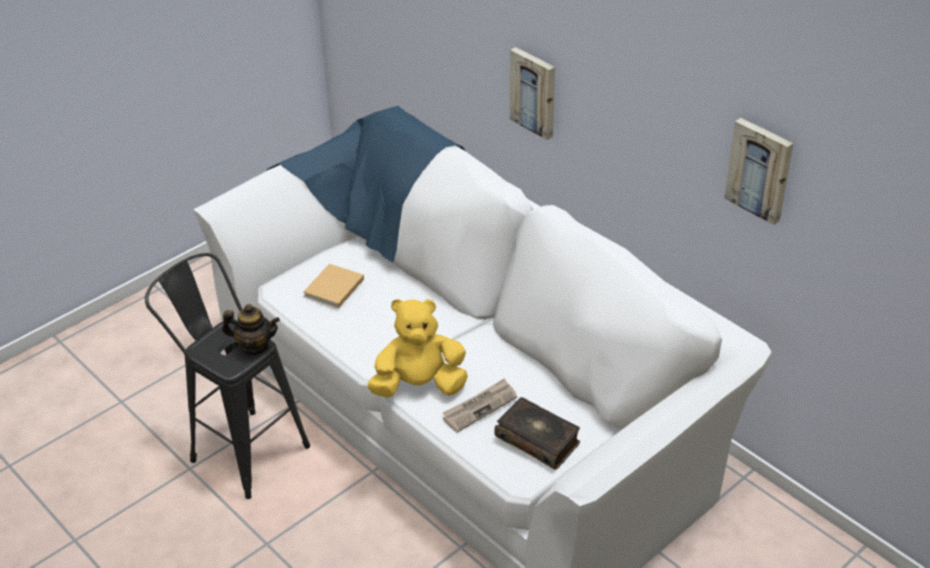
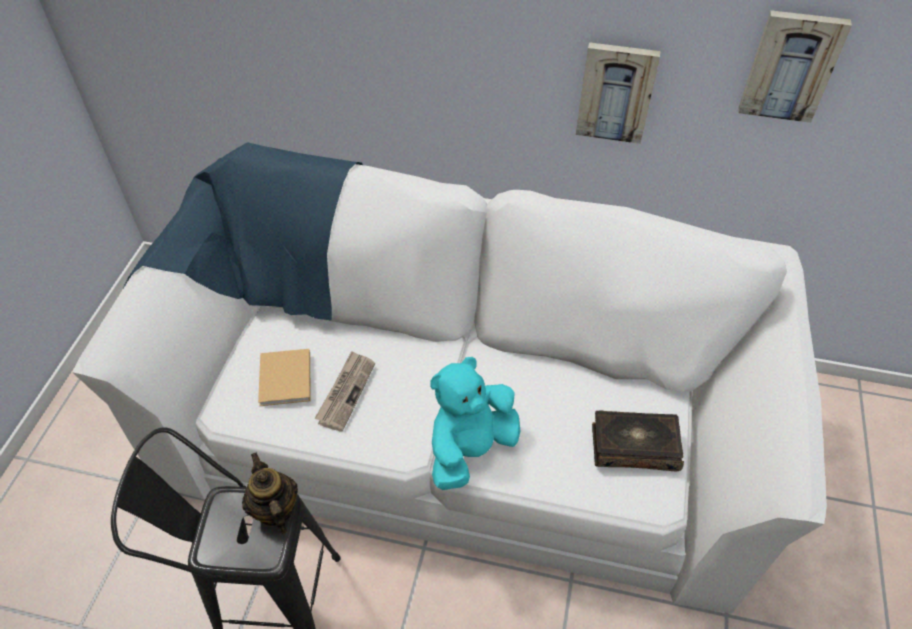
camera: 35 degrees left, 10 degrees up
(254, 346) = (274, 510): teapot -> teapot turned 90 degrees counterclockwise
(419, 386) = (470, 449): yellow plush toy -> turquoise plush toy
(480, 407) = (549, 440): newspaper -> newspaper (346, 392)
(534, 92) = (435, 69): picture -> picture (616, 92)

